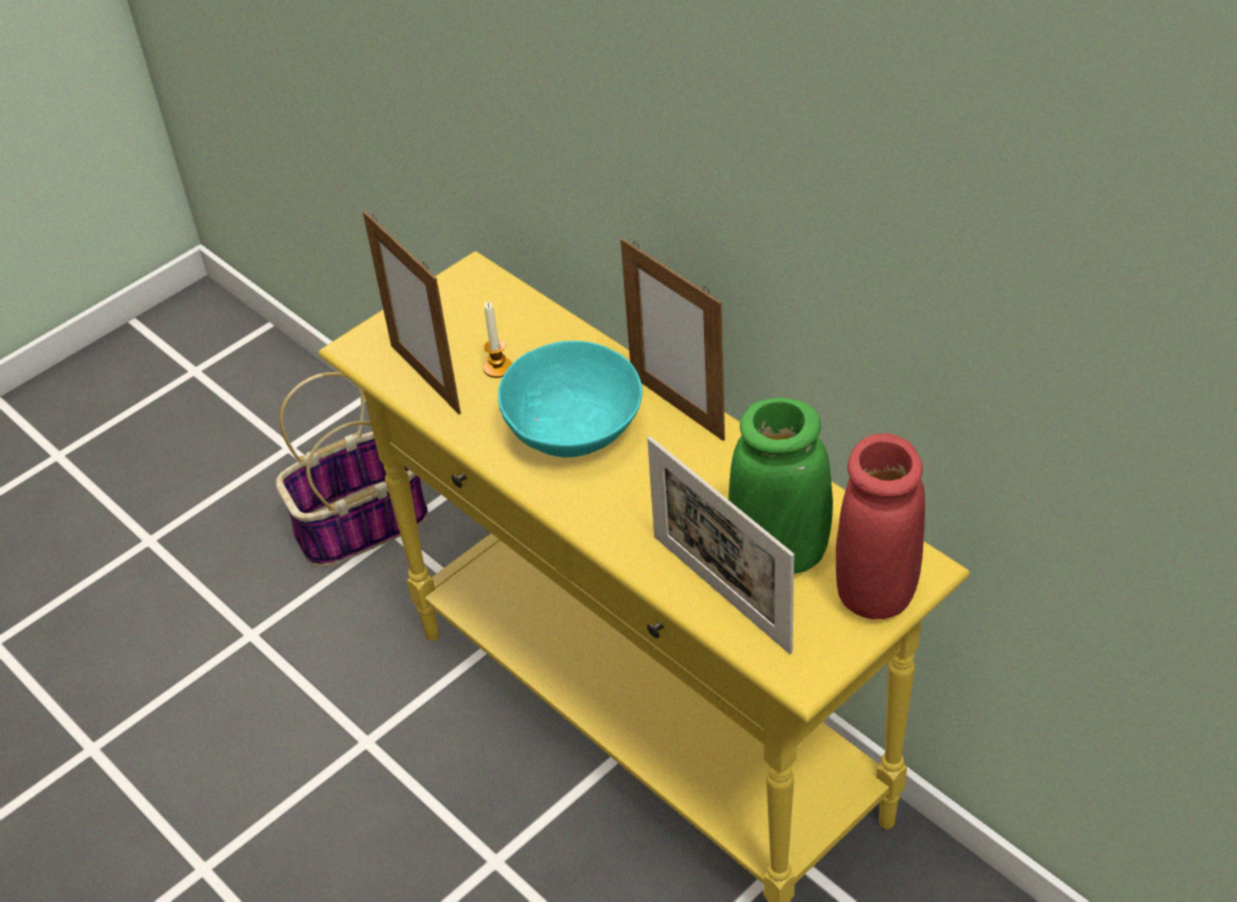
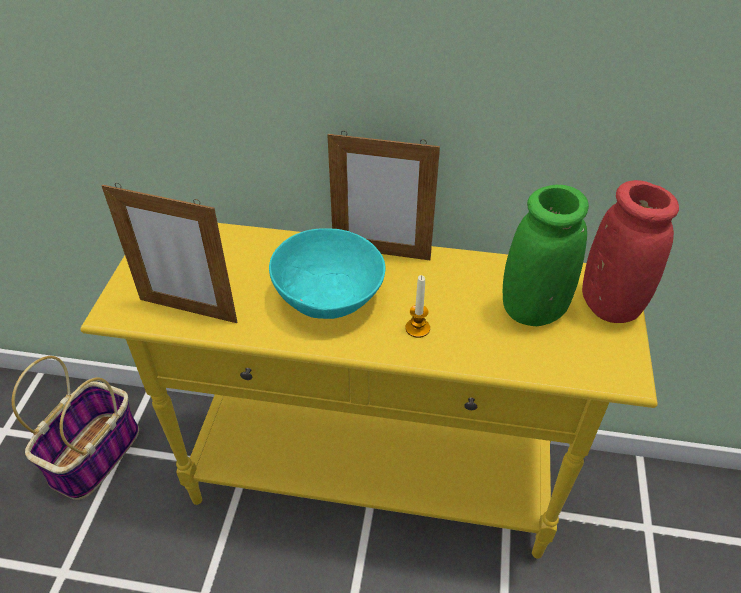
camera: 40 degrees left, 0 degrees up
(498, 368) = (236, 280): candle -> candle (417, 328)
(721, 593) = (527, 352): picture frame -> none

